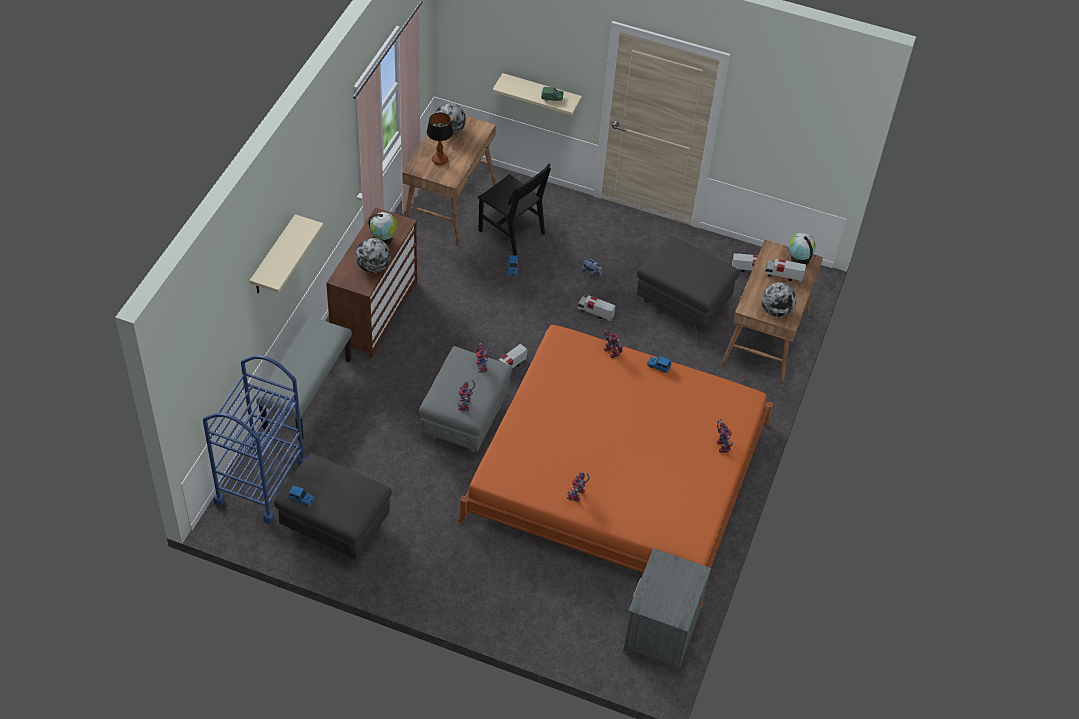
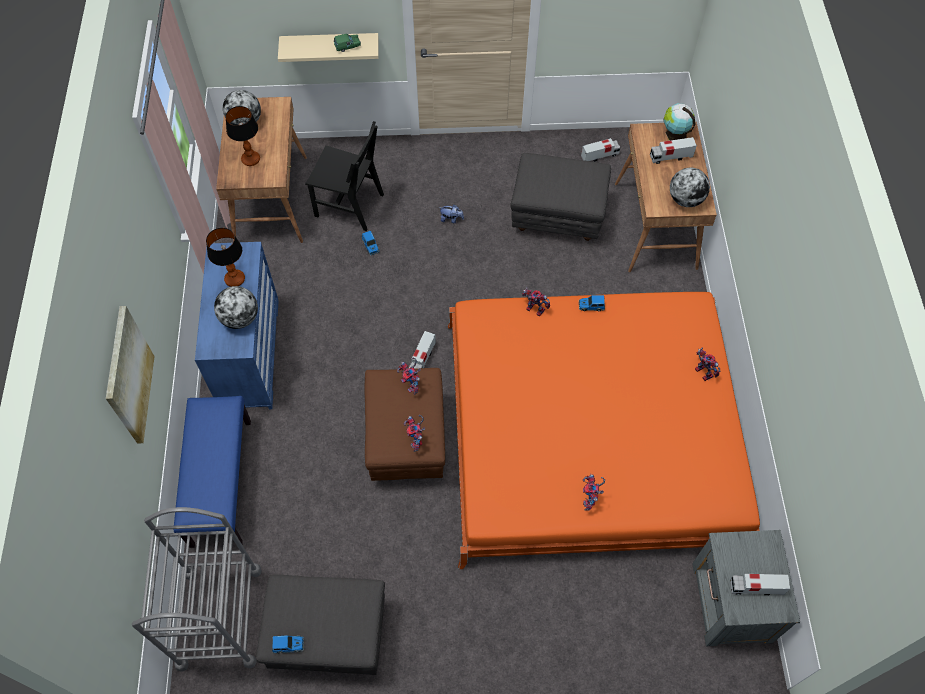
camera: 20 degrees left, 10 degrees up
(261, 482) = (219, 617): blue cart -> grey cart
(273, 257) = (128, 376): beige shelf -> picture
(307, 392) = (220, 482): grey bench -> blue bench
(374, 312) = (249, 353): brown dresser -> blue dresser
(383, 239) = (235, 279): globe -> table lamp
(465, 420) = (407, 441): grey ottoman -> brown ottoman
(595, 313) = (477, 262): toy truck -> toy truck (755, 588)

